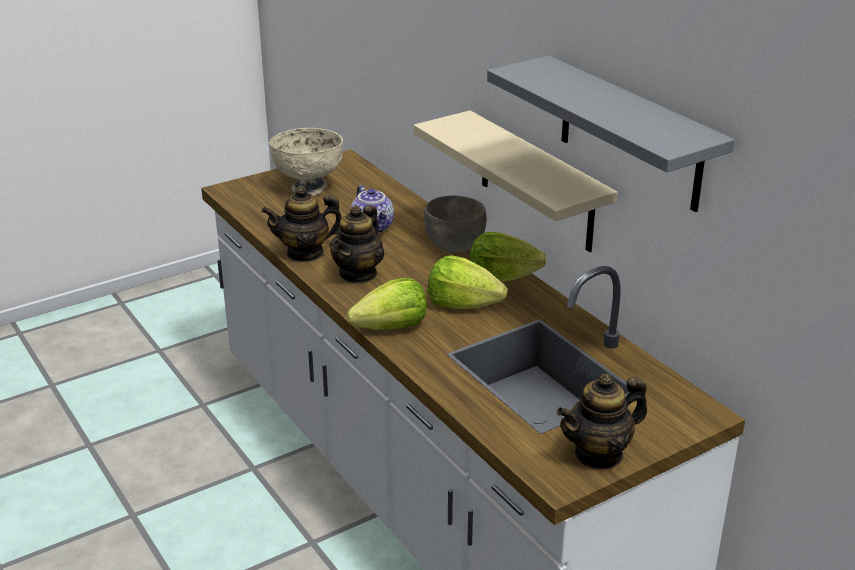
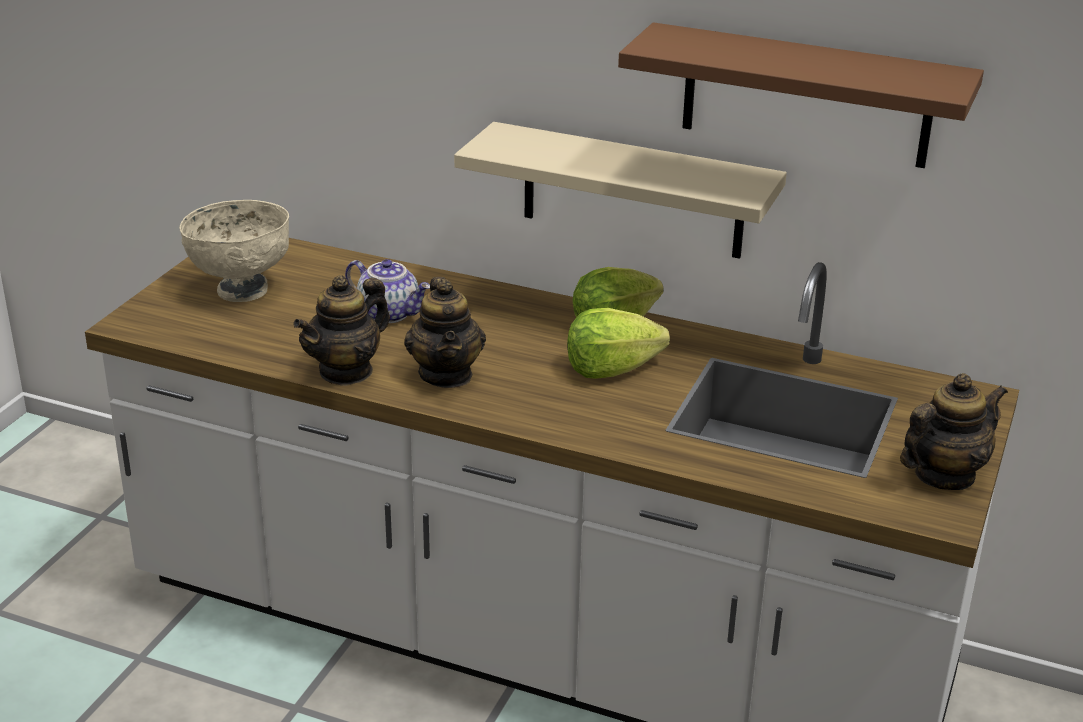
camera: 35 degrees left, 0 degrees up
(392, 327) = (568, 423): lettuce -> none
(455, 247) = (517, 307): grey bowl -> none
(599, 454) = (944, 475): teapot -> teapot turned 150 degrees counterclockwise
(630, 134) = (806, 96): grey shelf -> brown shelf

